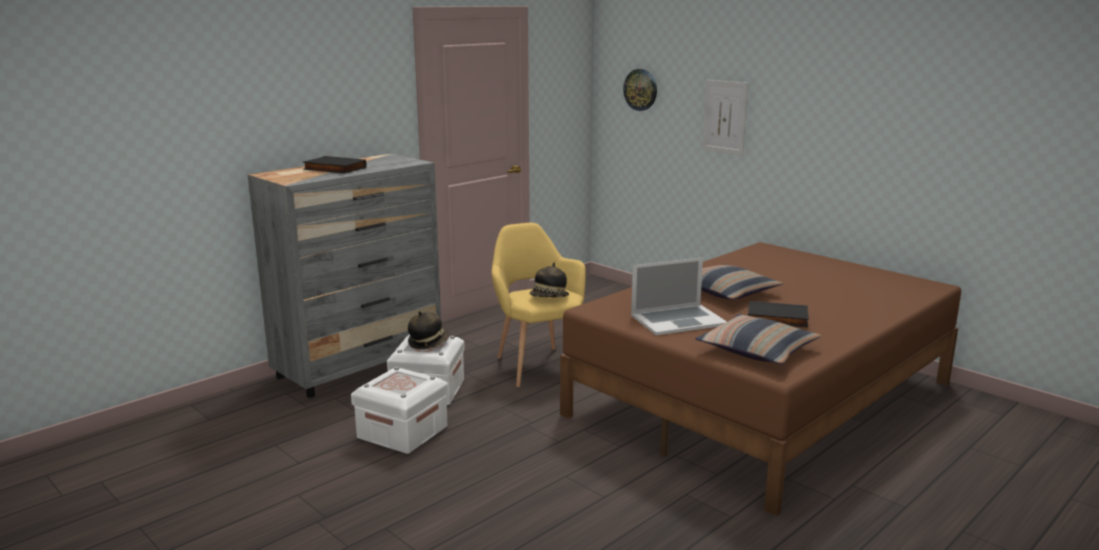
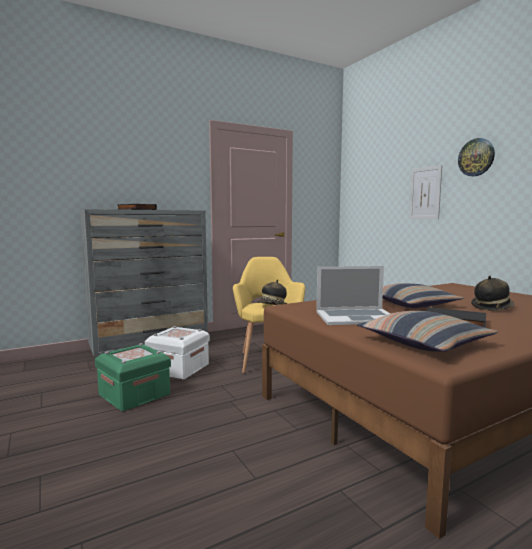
camera: 15 degrees right, 10 degrees down
(402, 432) = (134, 394): white storage box -> green storage box
(428, 343) = (180, 332): hat -> hat (492, 307)
(640, 89) = (368, 185): wall clock -> wall clock (476, 157)

